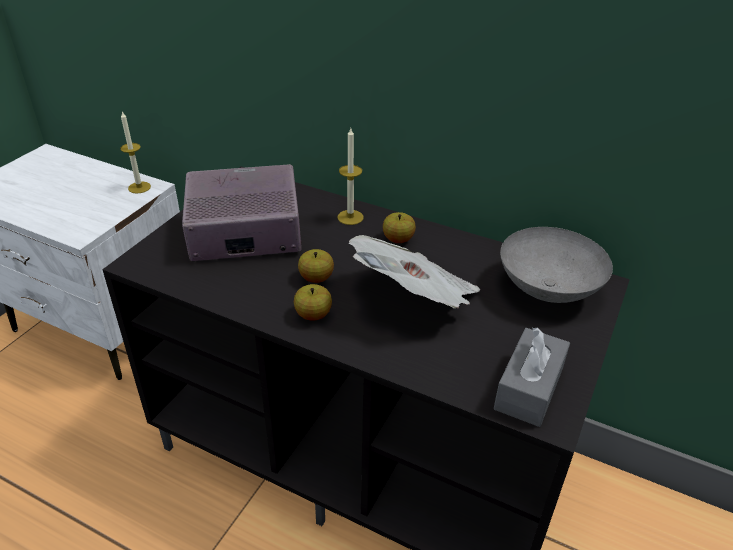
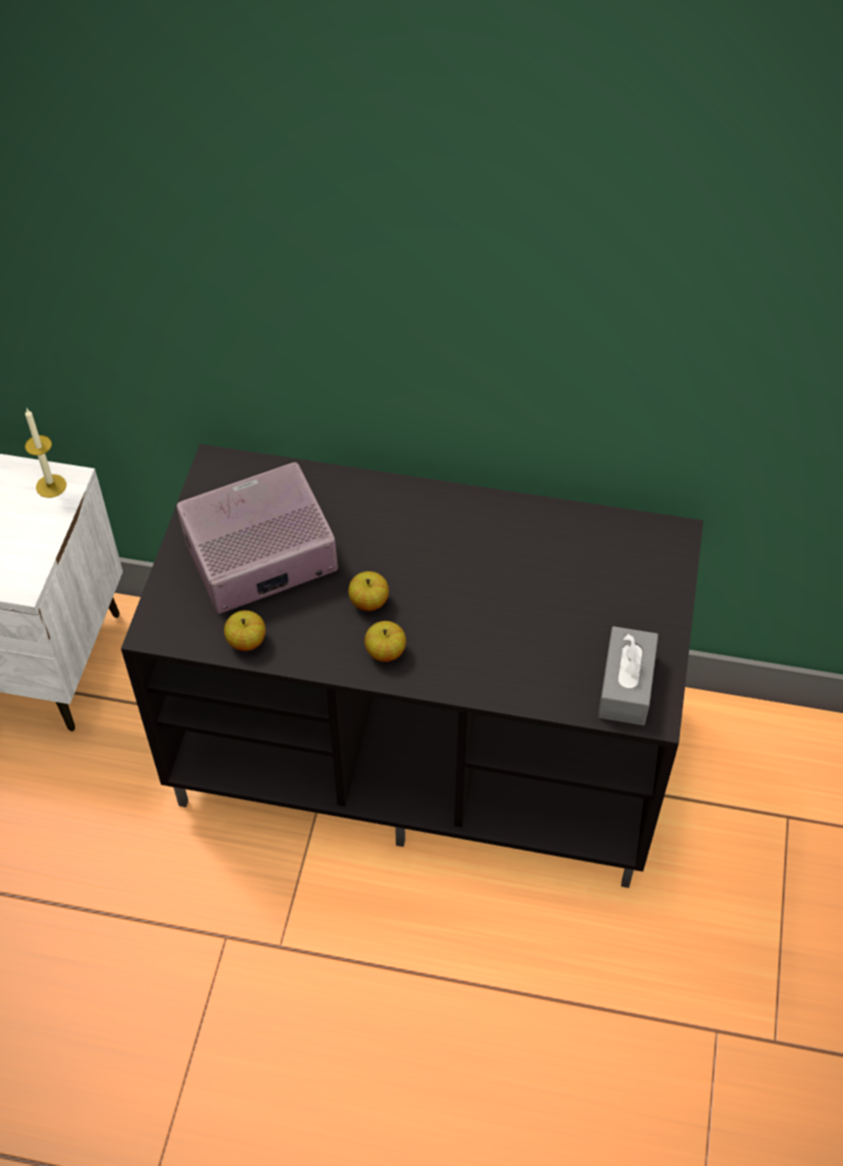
camera: 15 degrees left, 15 degrees up
(350, 217) = (372, 500): candle -> none
(398, 239) = (440, 523): apple -> apple (246, 641)
(415, 298) = (485, 603): newspaper -> none
(546, 289) = (618, 556): grey bowl -> none

